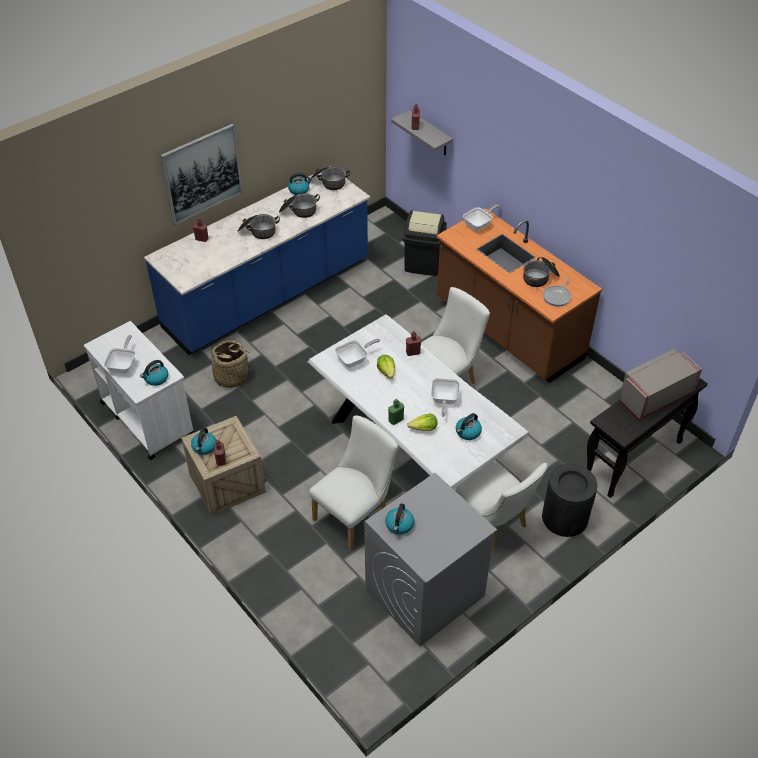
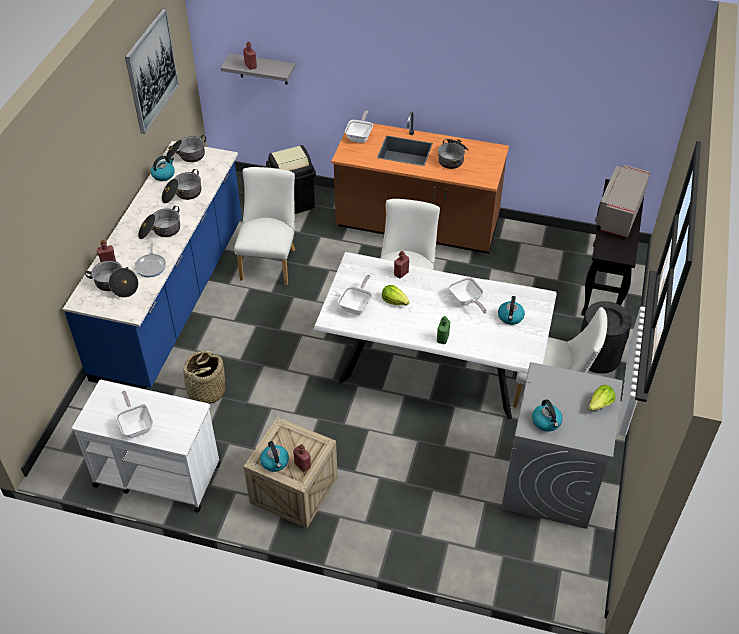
camera: 35 degrees left, 0 degrees up
(156, 378) = (183, 420): kettle -> none
(191, 257) = (115, 285): none -> cooking pot
(202, 174) = (86, 191): picture -> picture (151, 71)
(355, 514) = (434, 450): white chair -> white chair (270, 261)
(423, 429) = (472, 333): lettuce -> lettuce (600, 404)
(557, 296) = (481, 167): frying pan -> frying pan (151, 266)

